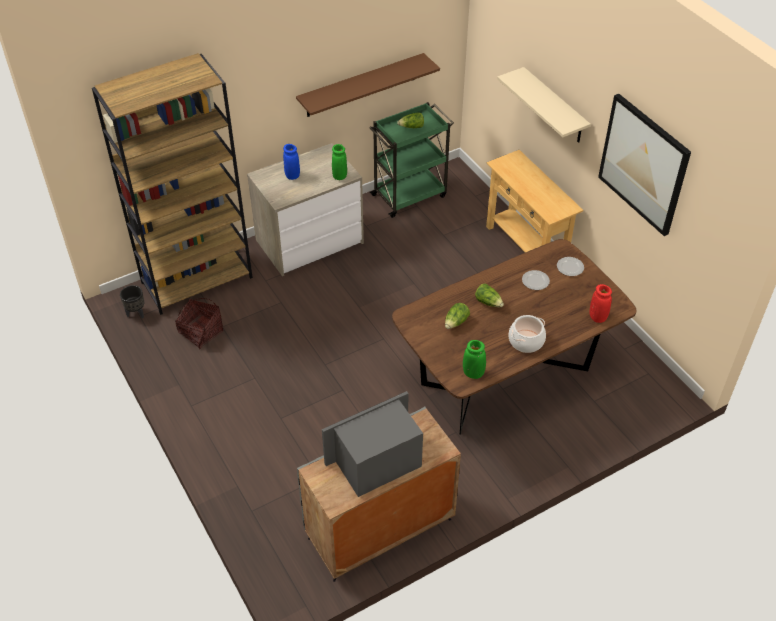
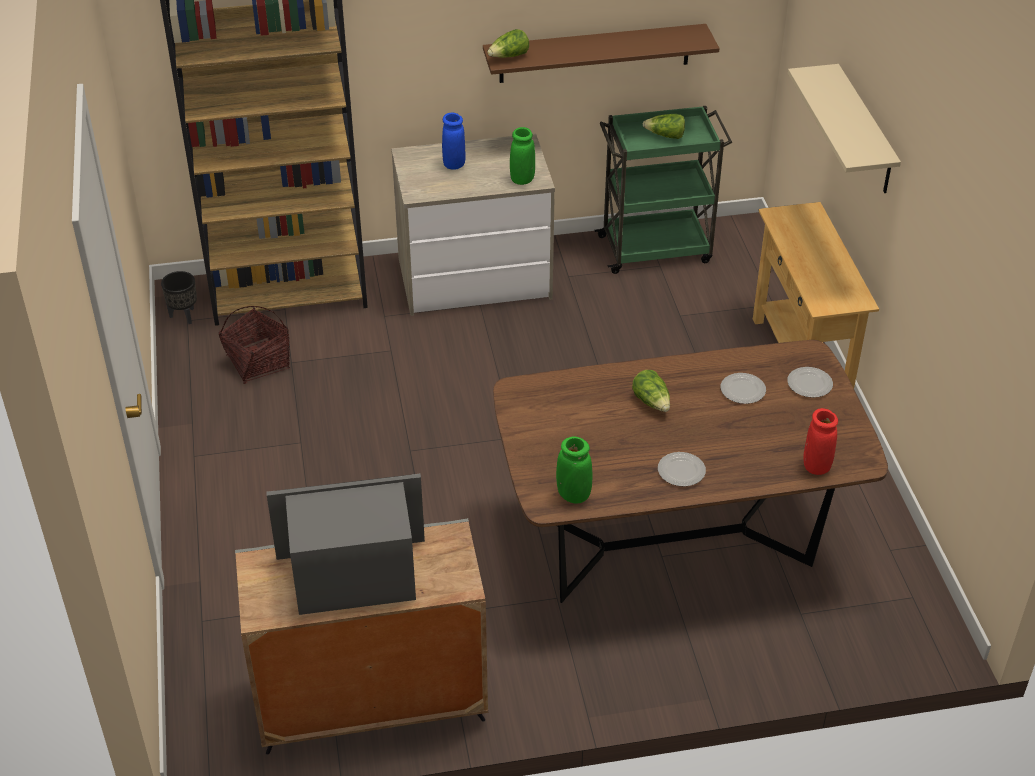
camera: 20 degrees right, 5 degrees down
(456, 322) = (586, 417): lettuce -> lettuce (509, 56)
(526, 341) = (681, 471): cooking pot -> plate
(643, 164) = (953, 234): picture -> none

